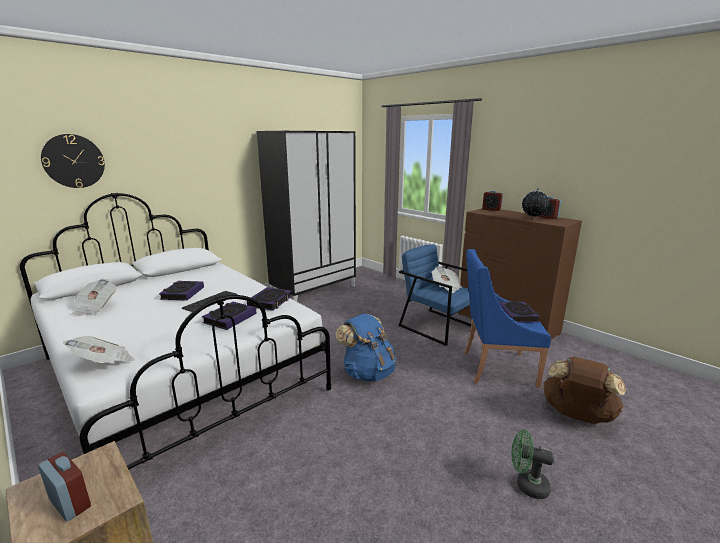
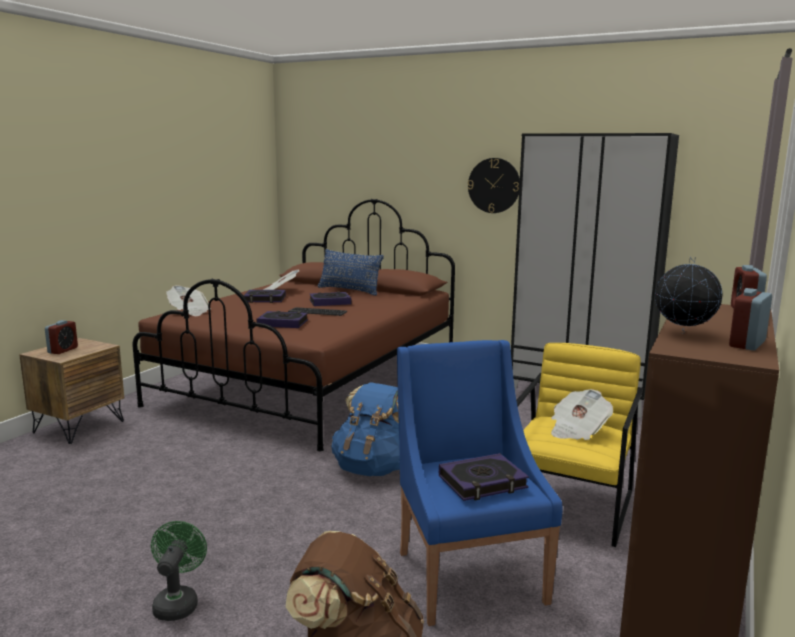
camera: 70 degrees right, 5 degrees down
(73, 161) = (352, 165): wall clock -> wall clock (494, 185)
(151, 282) = (349, 290): none -> blue pillow
(180, 373) = (312, 383): white bed -> brown bed
(270, 302) = (333, 328): book -> book (265, 299)
(437, 326) = (571, 505): blue armchair -> yellow armchair

